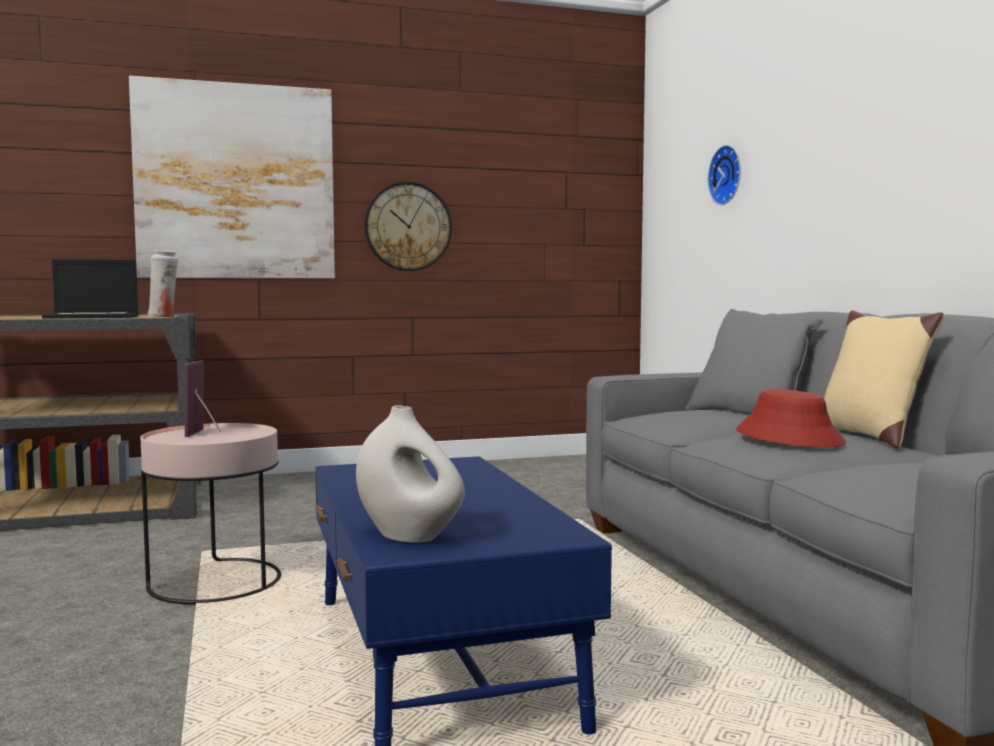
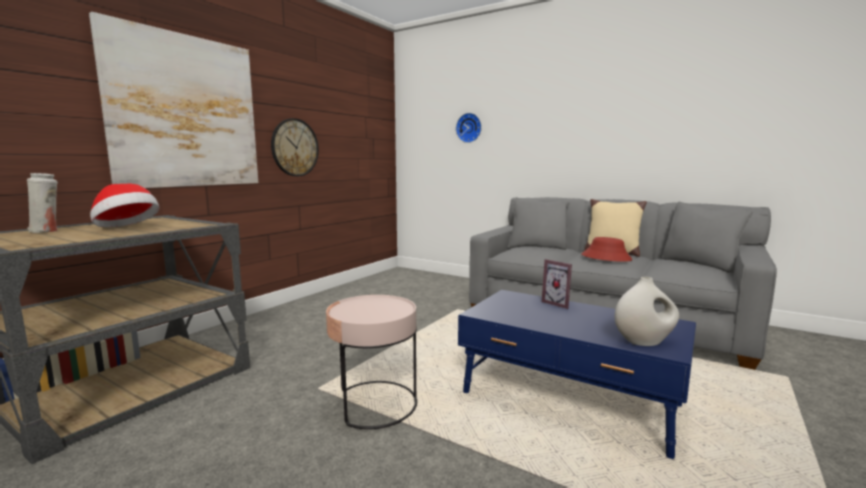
camera: 40 degrees left, 5 degrees up
(94, 317) = (127, 228): laptop -> hat
(164, 317) = (209, 224): white vase -> white vase (47, 231)
(206, 432) = (361, 308): picture frame -> picture frame (559, 303)

